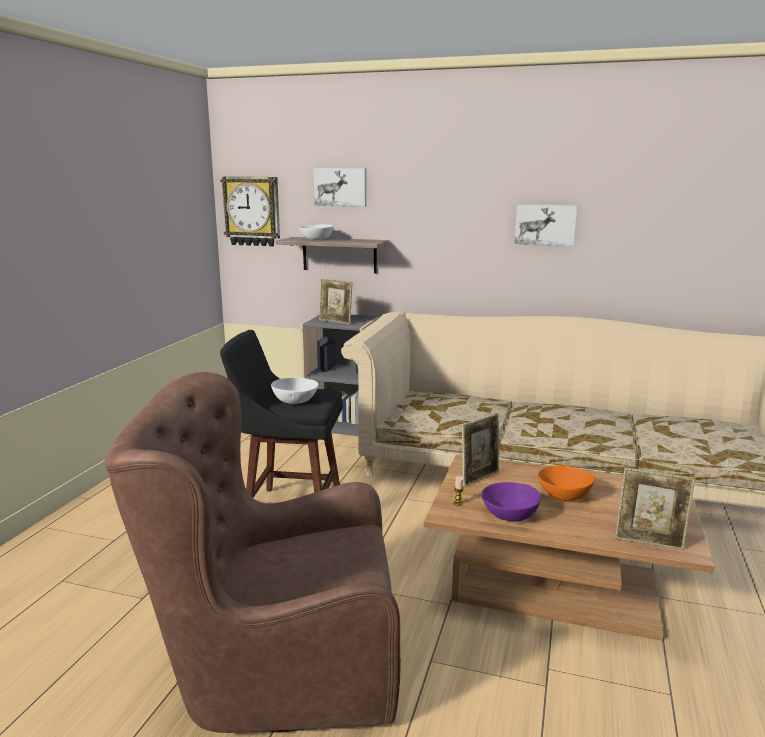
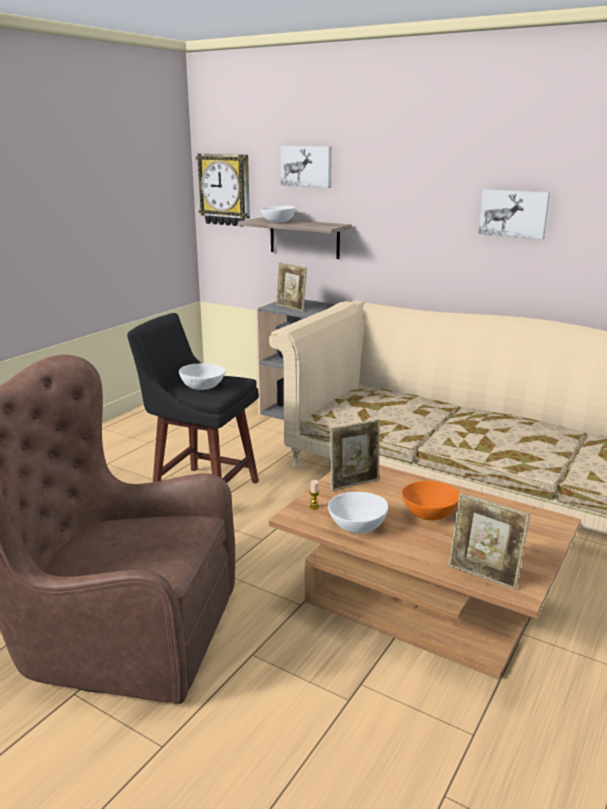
camera: 15 degrees right, 5 degrees up
(509, 515) = (357, 525): purple bowl -> white bowl

